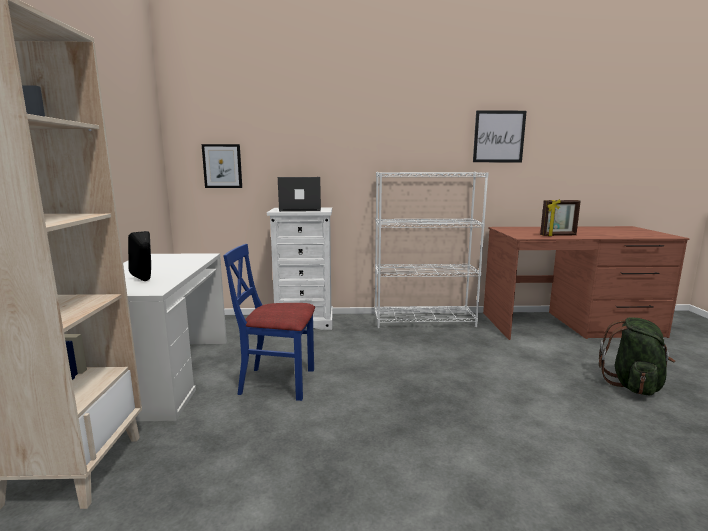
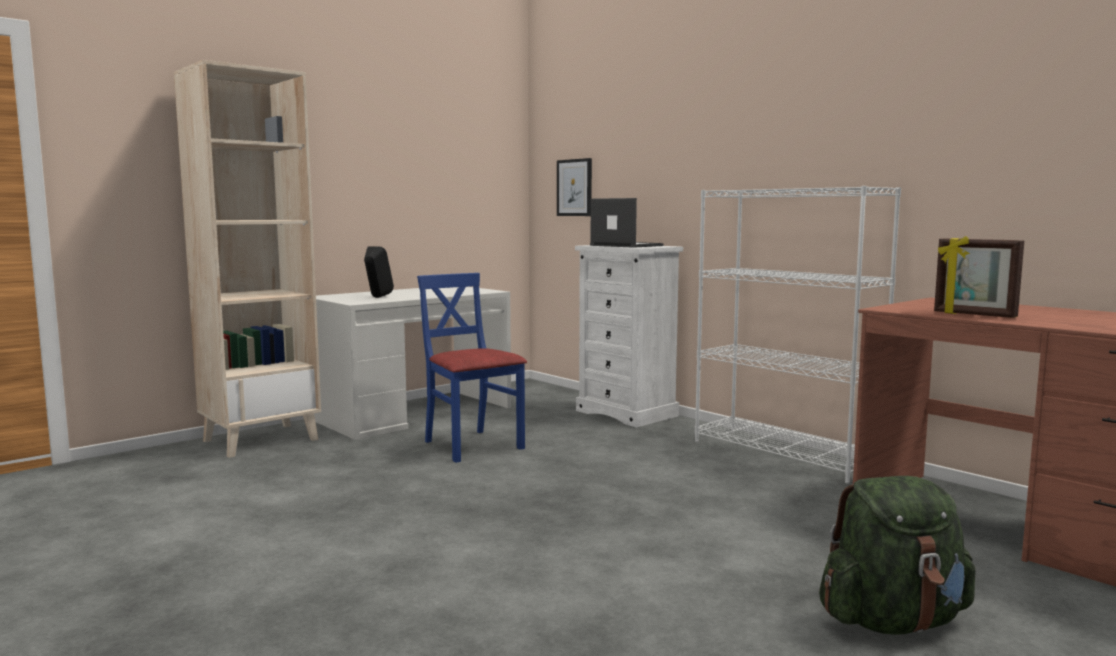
camera: 50 degrees right, 5 degrees down
(499, 136) = (953, 116): picture -> none

